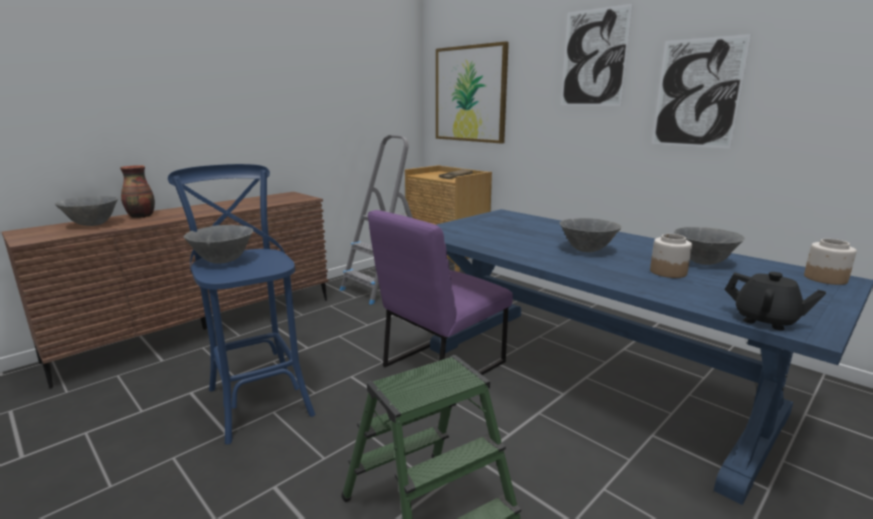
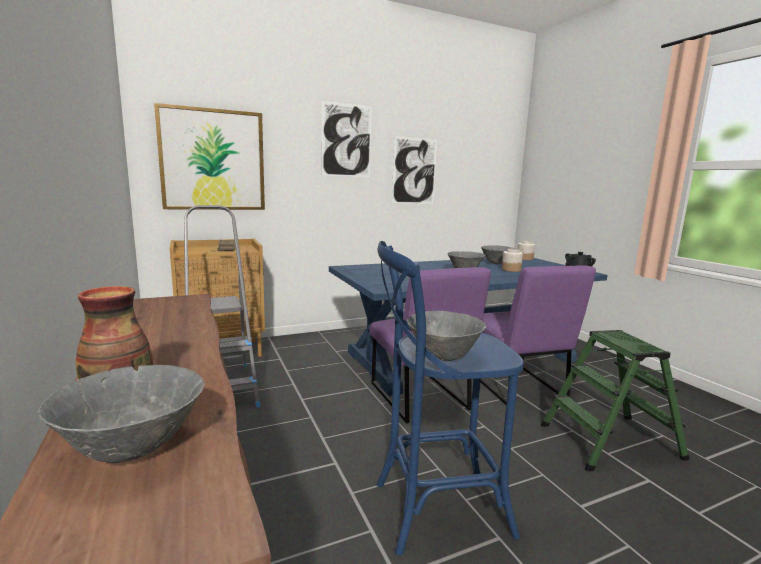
camera: 70 degrees left, 5 degrees down
(536, 431) = (517, 386): none -> purple chair

